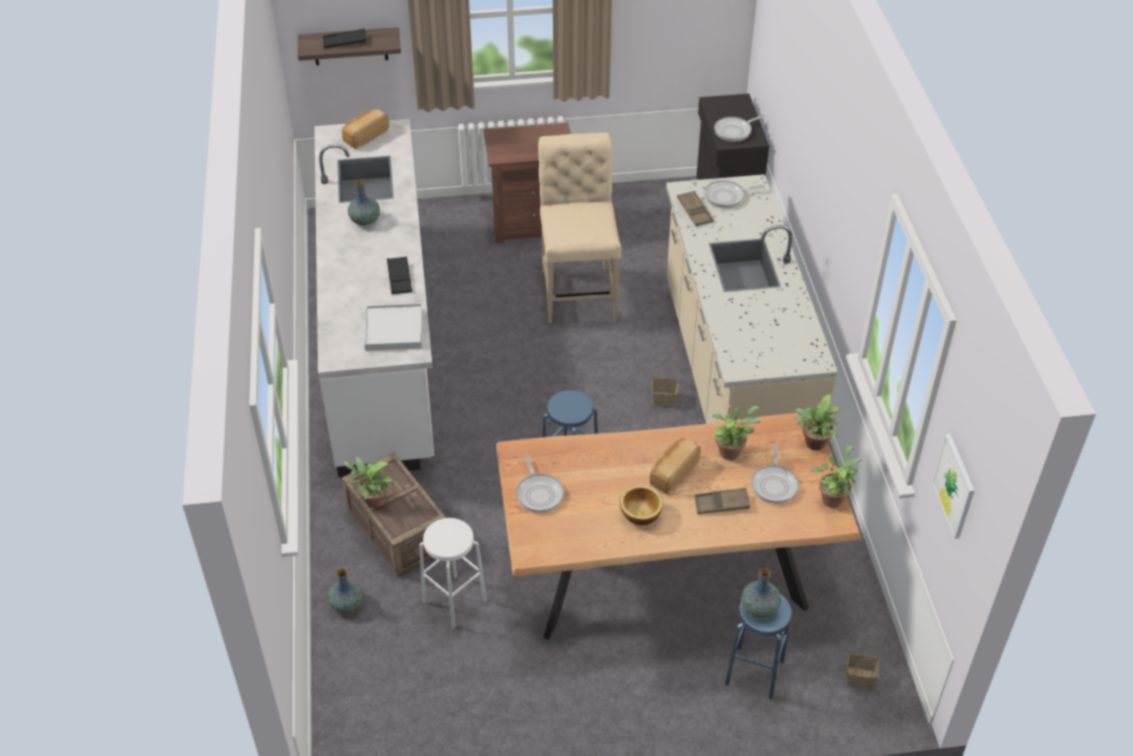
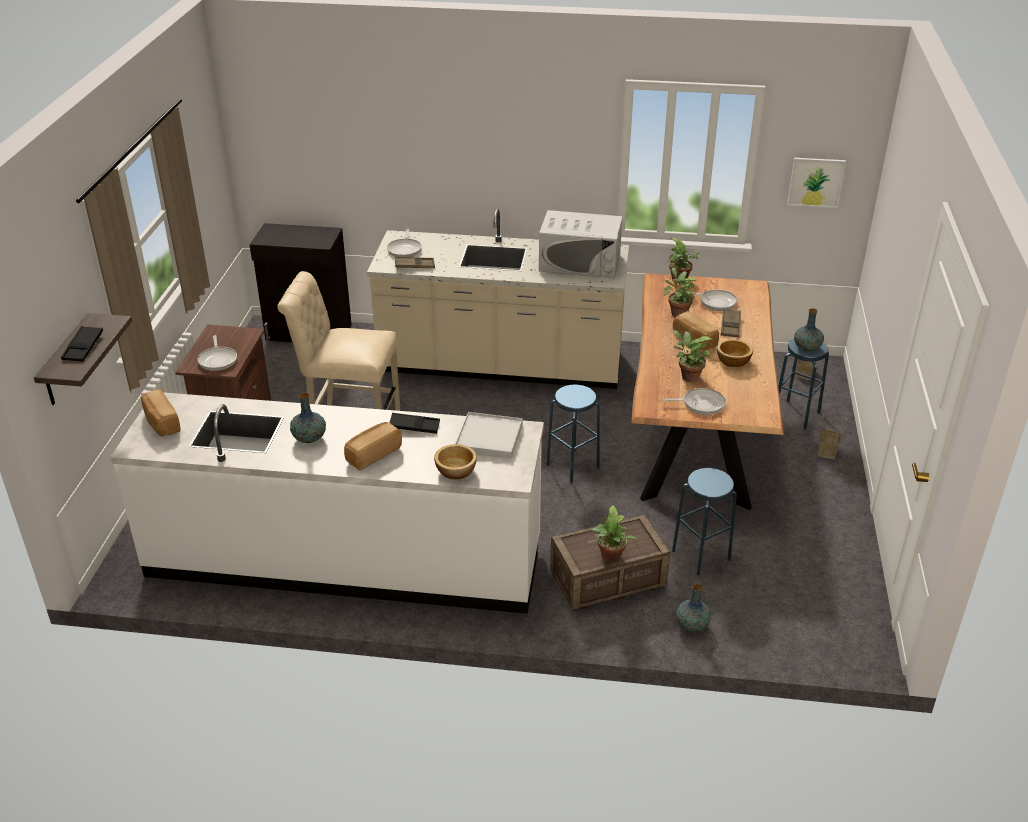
camera: 75 degrees left, 10 degrees down
(339, 319) = (456, 470): none -> bowl
(351, 263) = (373, 454): none -> bread
(454, 601) = (701, 555): white stool -> blue stool
(663, 399) = (509, 403): basket -> basket (827, 452)
(735, 131) = (310, 237): frying pan -> frying pan (218, 359)
(767, 336) = (580, 263): none -> white microwave
(832, 498) = (733, 283): potted plant -> potted plant (688, 377)

